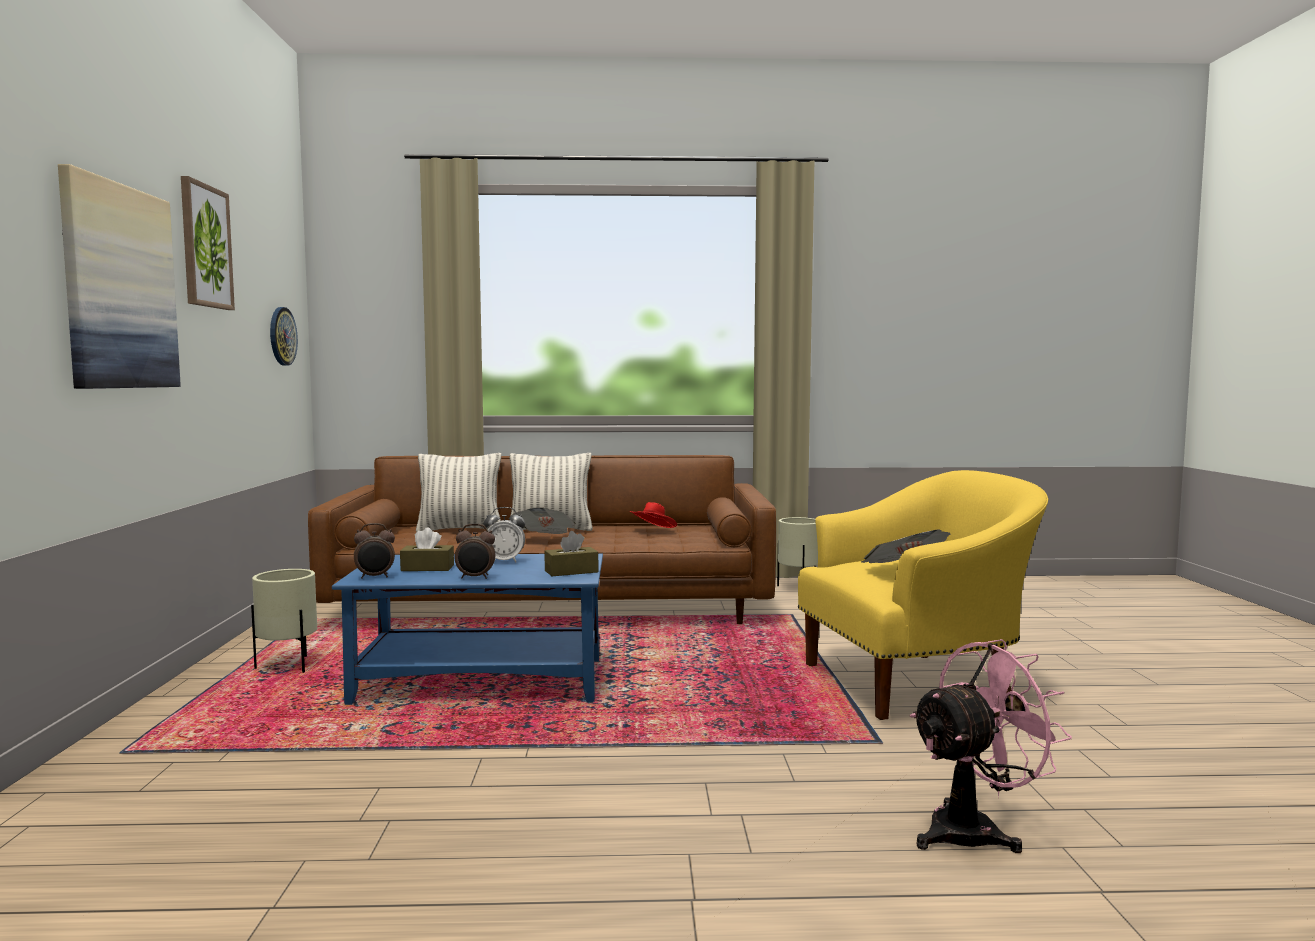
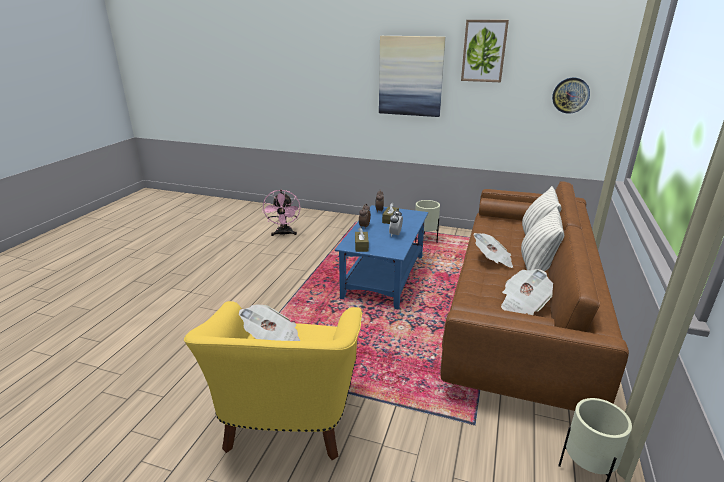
camera: 110 degrees right, 20 degrees up
(653, 530) = (523, 303): red hat -> newspaper
(975, 830) = (153, 358): pink fan -> pink fan (284, 234)

